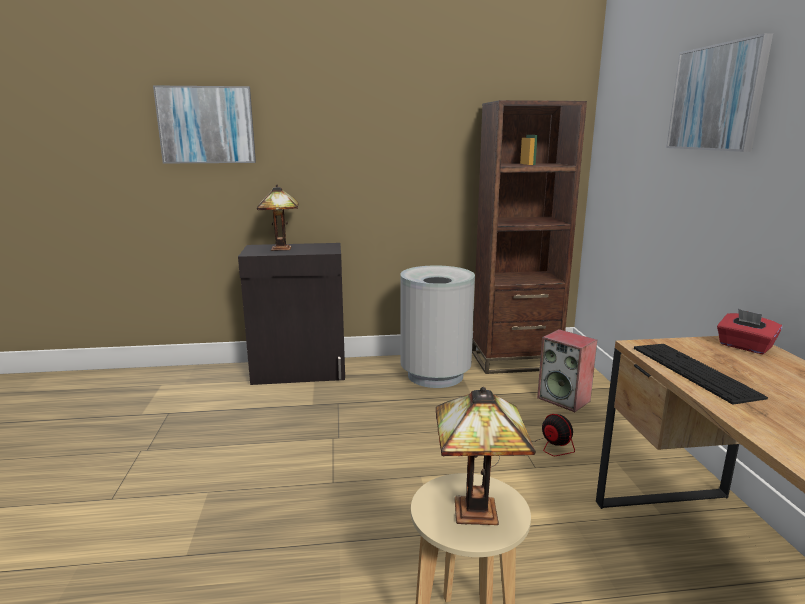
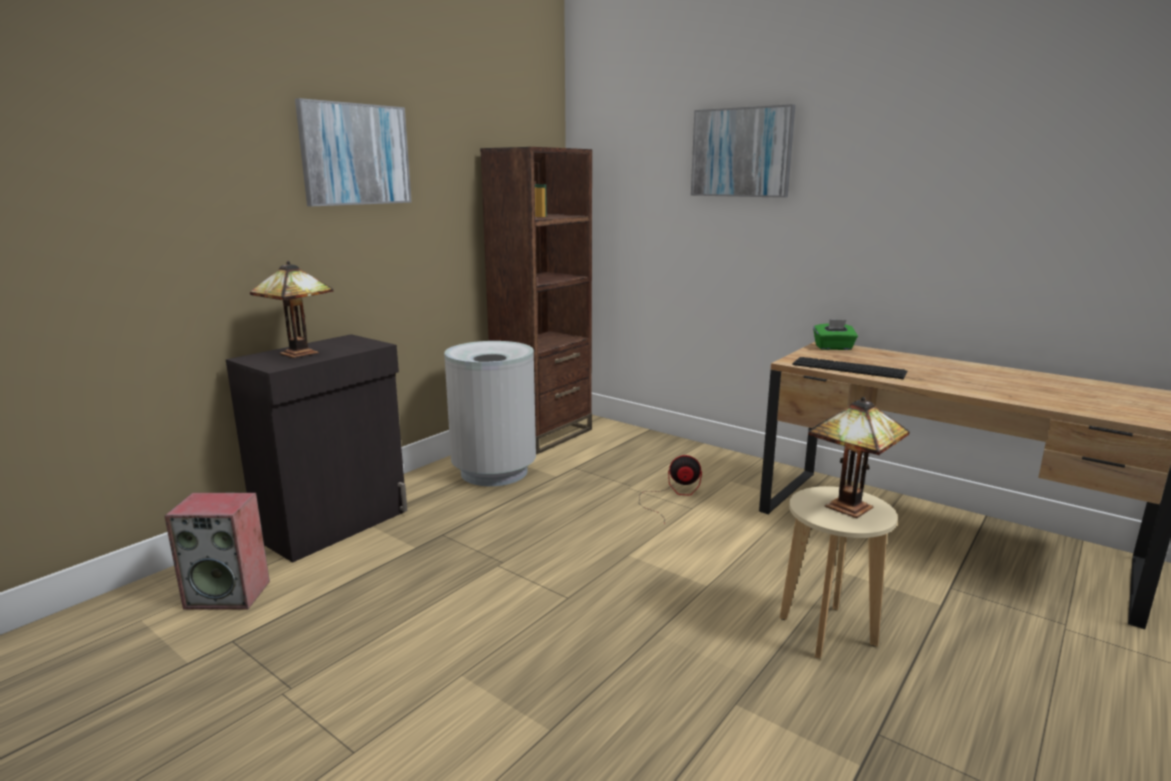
camera: 45 degrees left, 0 degrees up
(206, 125) = (139, 174): picture -> picture (355, 154)
(564, 399) = (631, 452): speaker -> speaker (229, 594)
(744, 347) = (833, 348): red tissue box -> green tissue box

